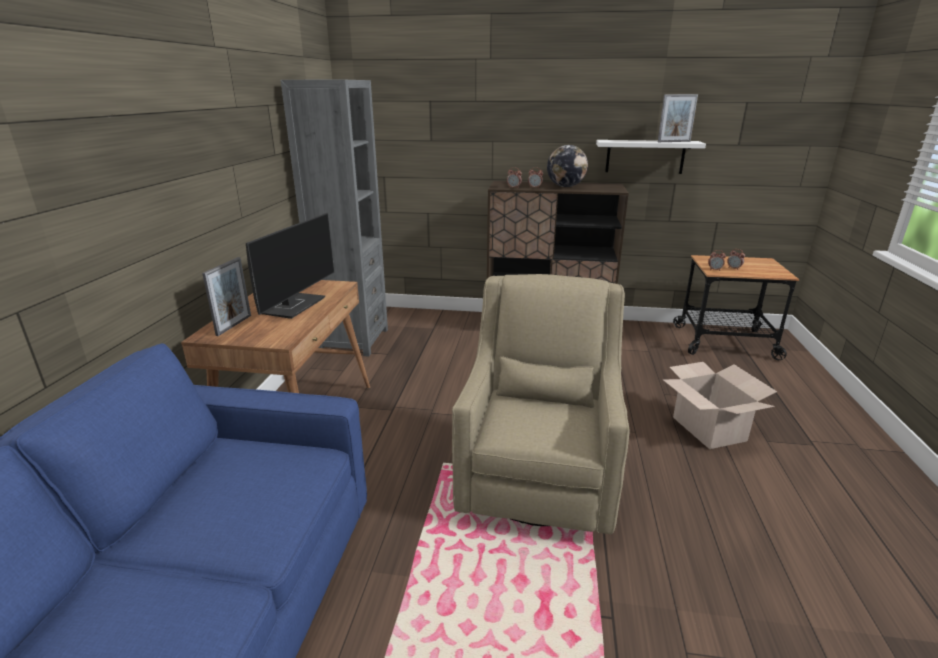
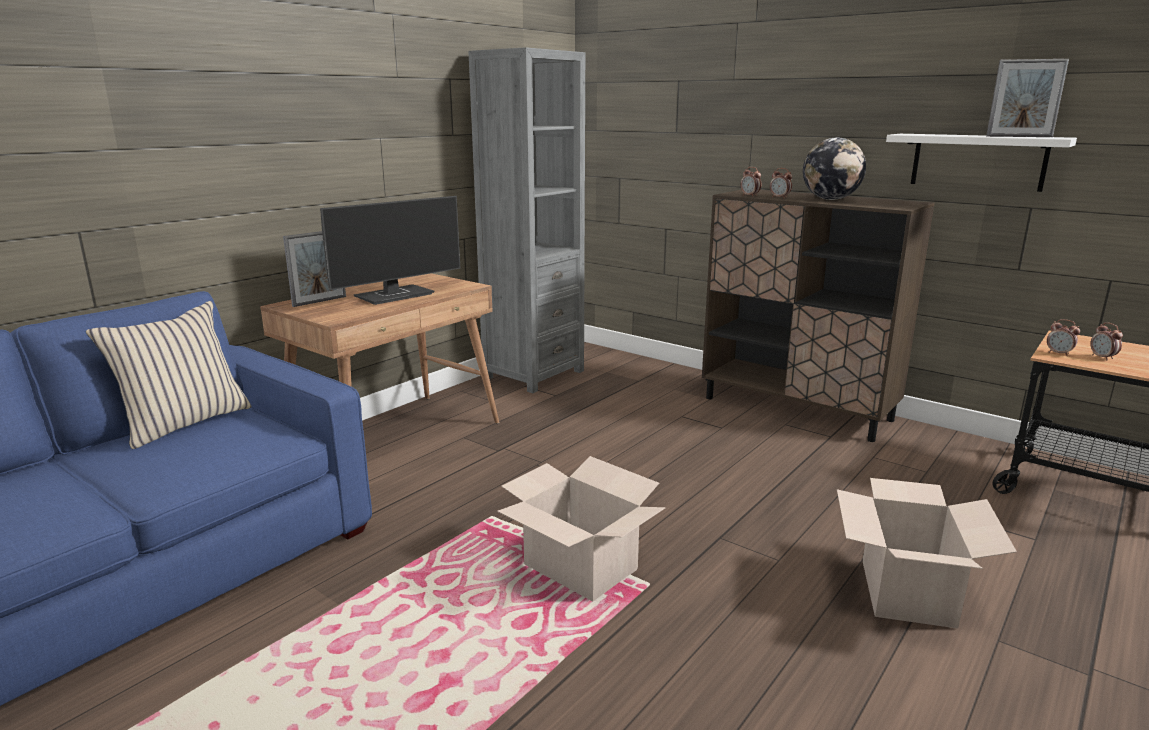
camera: 30 degrees right, 5 degrees down
(198, 475) = (184, 423): none -> beige pillow
(538, 479) = (581, 567): beige armchair -> cardboard box

